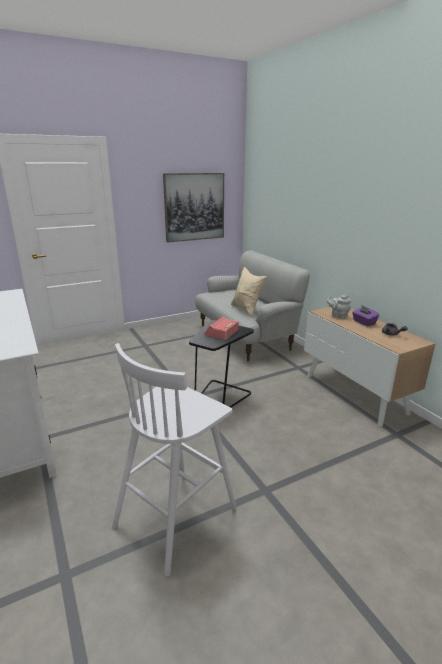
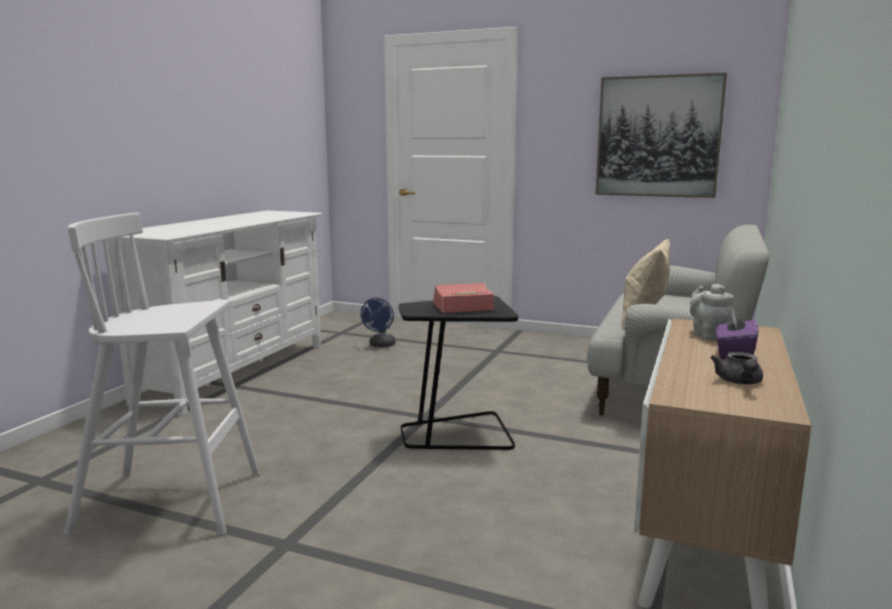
camera: 50 degrees right, 10 degrees down
(75, 367) = (380, 345): none -> blue fan

